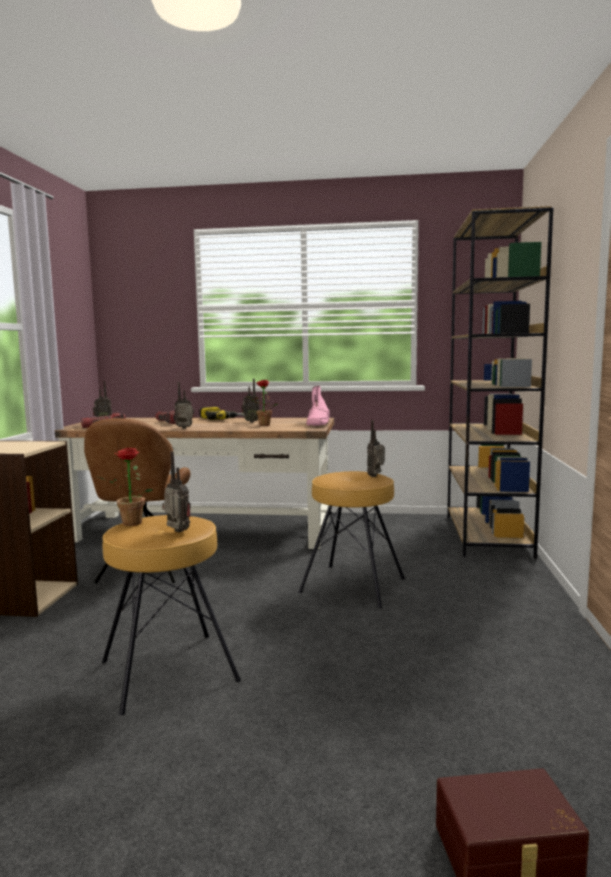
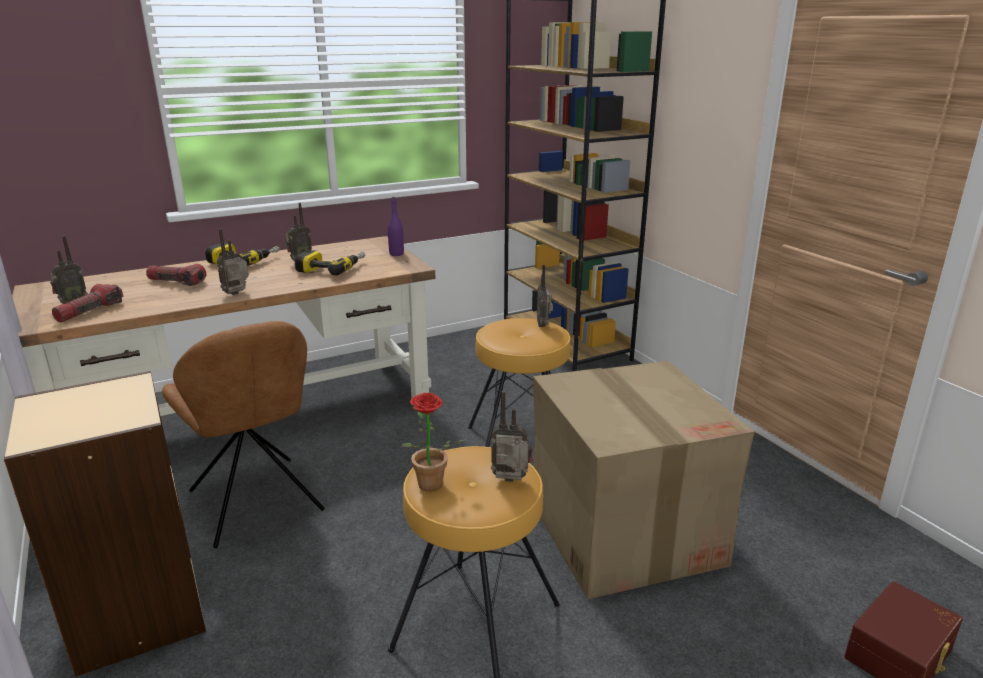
camera: 35 degrees left, 15 degrees up
(262, 425) = (332, 268): potted plant -> power drill
(318, 424) = (396, 254): pink boot -> purple bottle
(357, 658) = (624, 531): none -> cardboard box

